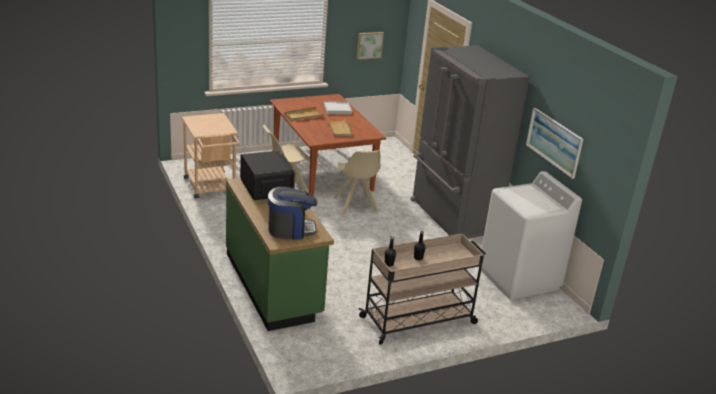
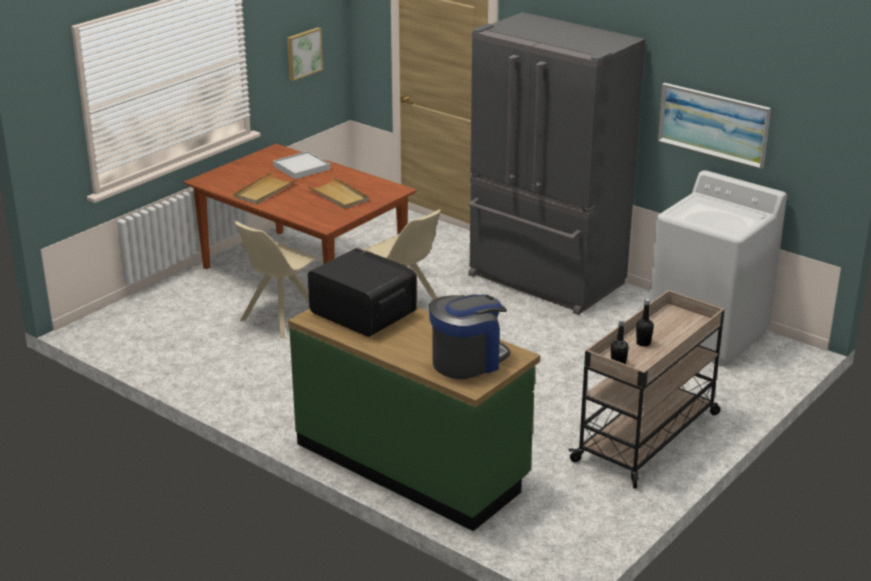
camera: 25 degrees left, 0 degrees up
(211, 188) = (166, 354): beige cart -> none

